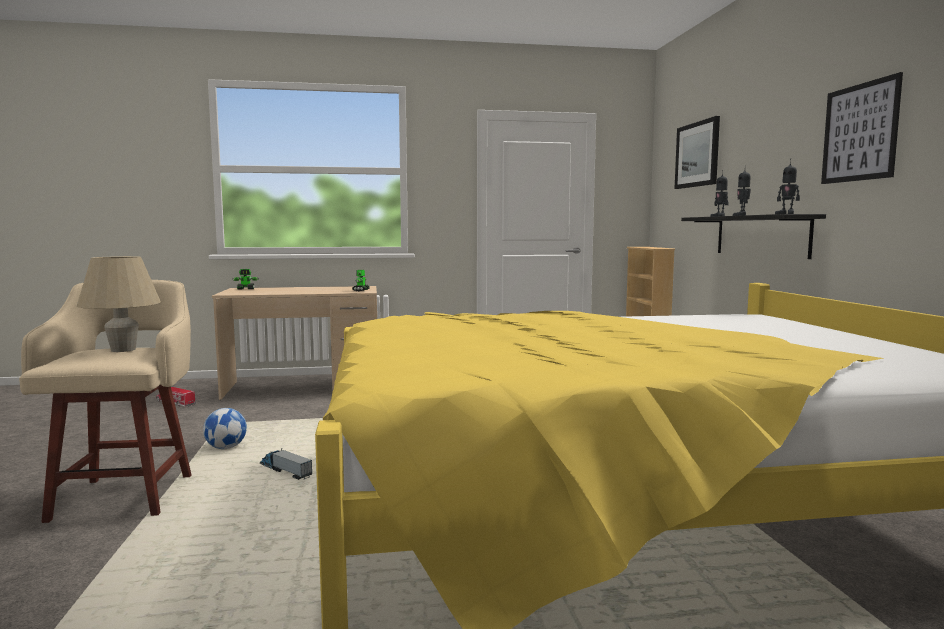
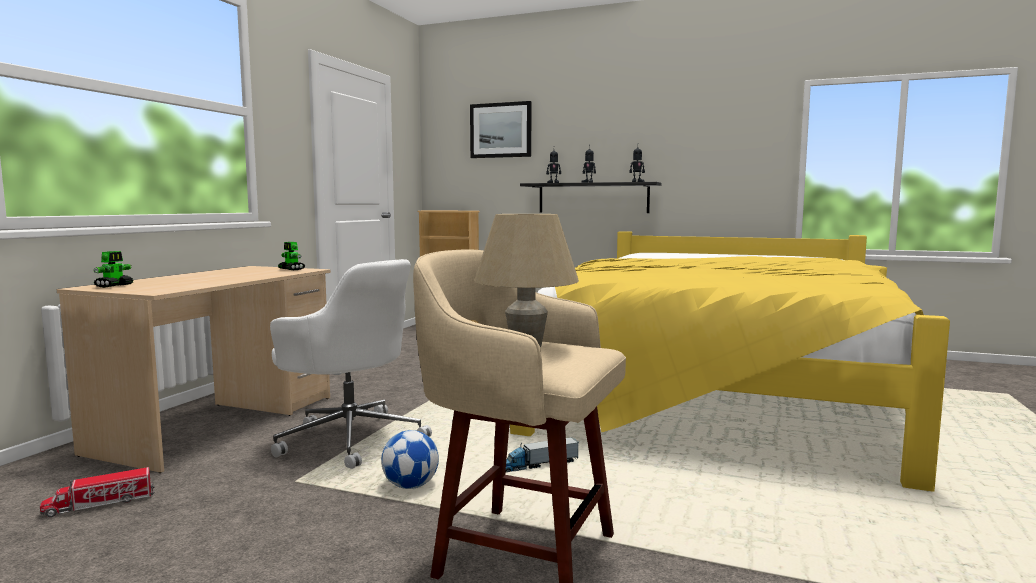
camera: 60 degrees left, 0 degrees up
(302, 416) = (350, 438): none -> white office chair
(859, 132) = (687, 131): picture -> none

